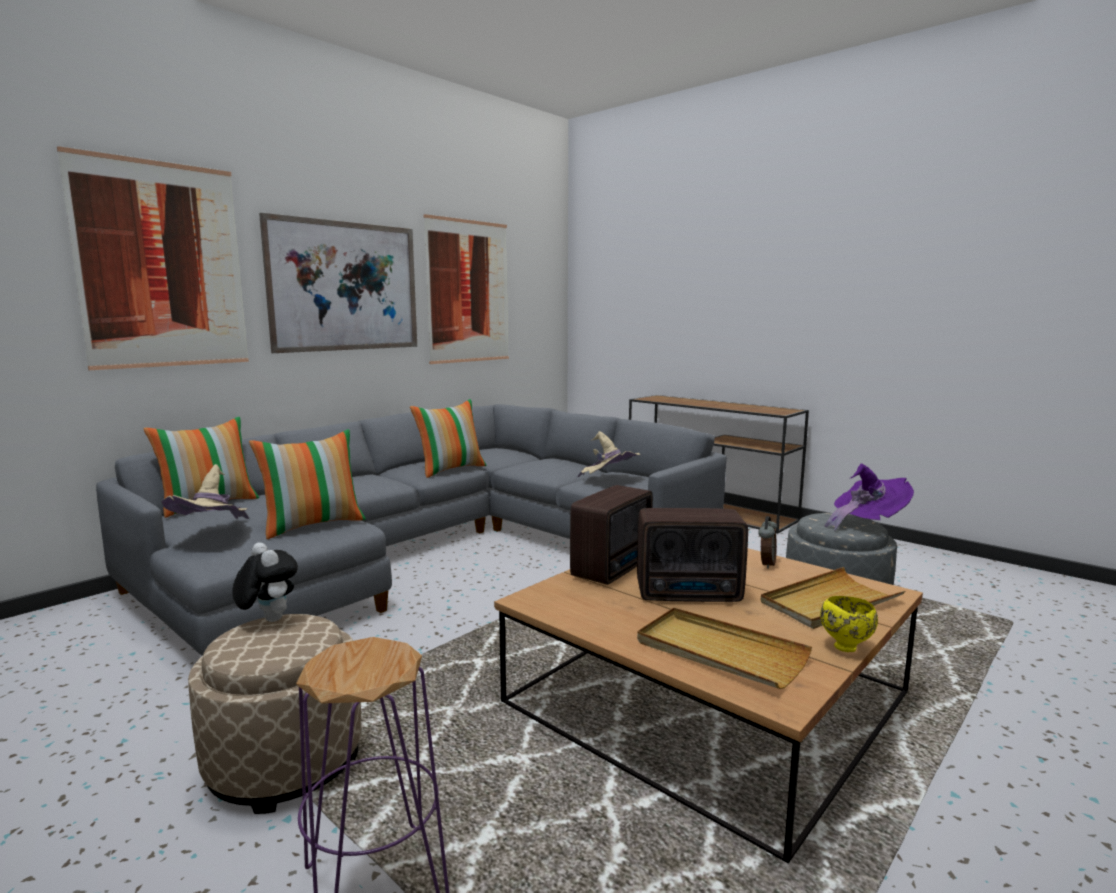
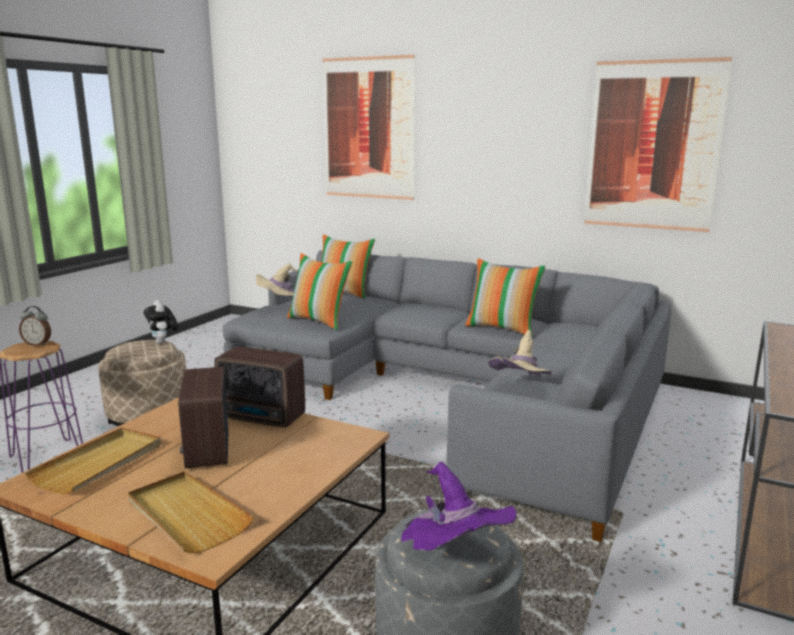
camera: 75 degrees right, 5 degrees up
(268, 619) = (163, 342): plush toy -> plush toy turned 120 degrees clockwise
(345, 286) = (499, 141): picture -> none
(766, 564) = (288, 485): alarm clock -> alarm clock (38, 344)
(846, 647) = (92, 516): yellow bowl -> none

